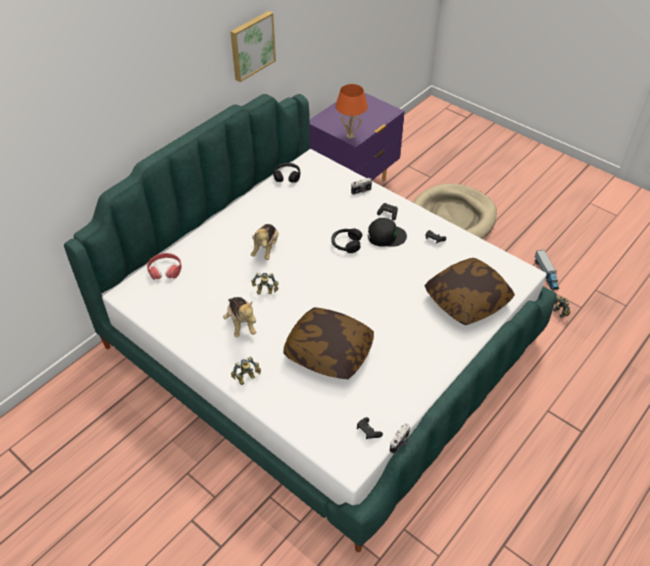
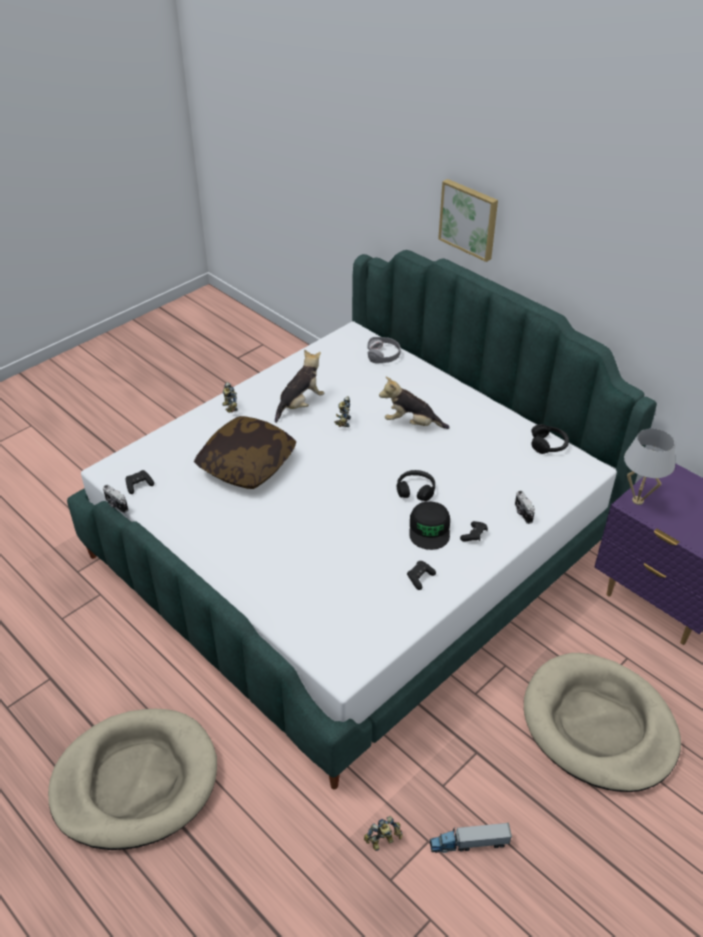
camera: 95 degrees right, 5 degrees down
(165, 270) = (383, 355): red headphones -> grey headphones
(241, 323) = (300, 404): plush toy -> plush toy turned 150 degrees clockwise
(251, 45) = (621, 279): picture -> picture (469, 219)
(350, 136) = (637, 500): orange table lamp -> white table lamp
(467, 300) = (302, 595): pillow -> none
(571, 454) = (135, 781): none -> beige dog bed

